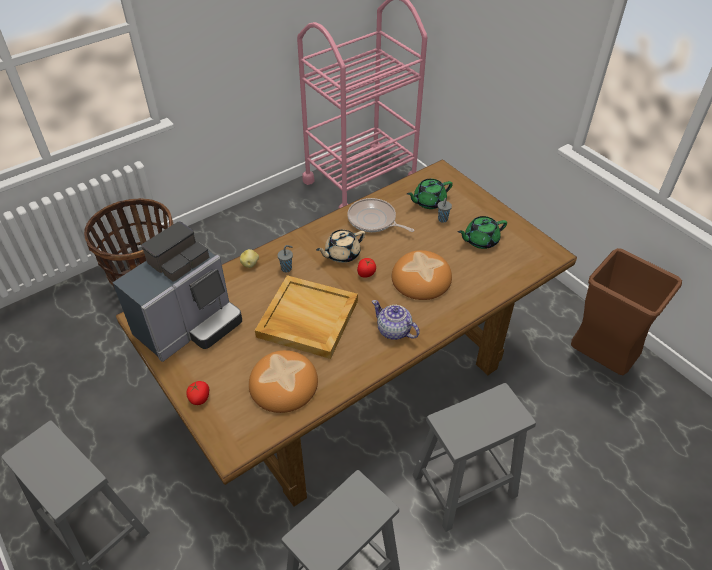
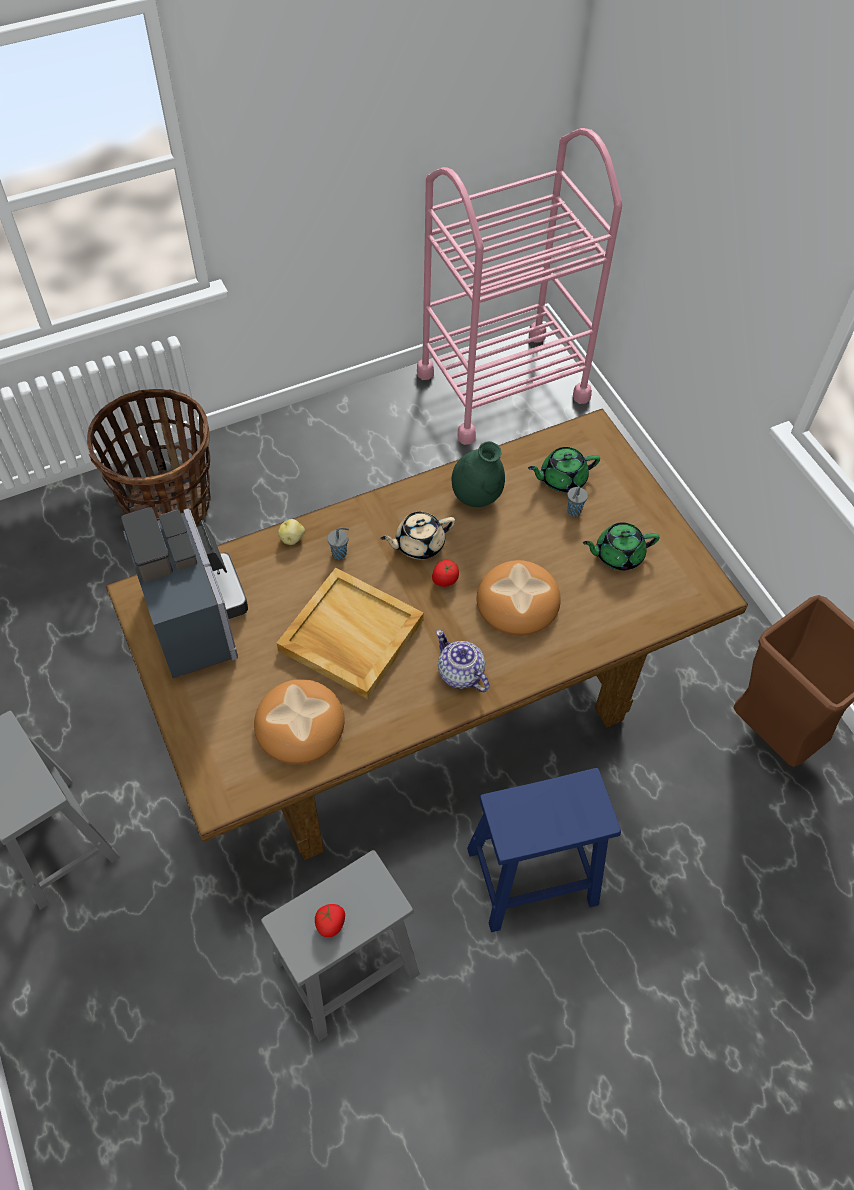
camera: 10 degrees right, 10 degrees up
(190, 325) = (197, 618): coffee machine -> coffee machine turned 75 degrees counterclockwise
(200, 398) = (191, 723): tomato -> tomato (331, 923)
(374, 220) = (476, 497): frying pan -> green vase
(463, 486) = (529, 877): grey stool -> blue stool

